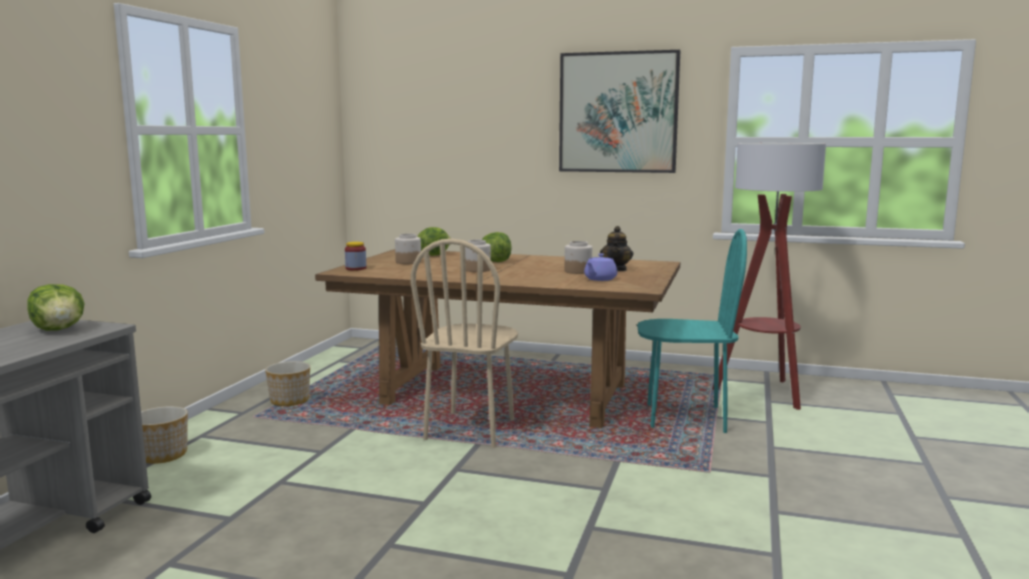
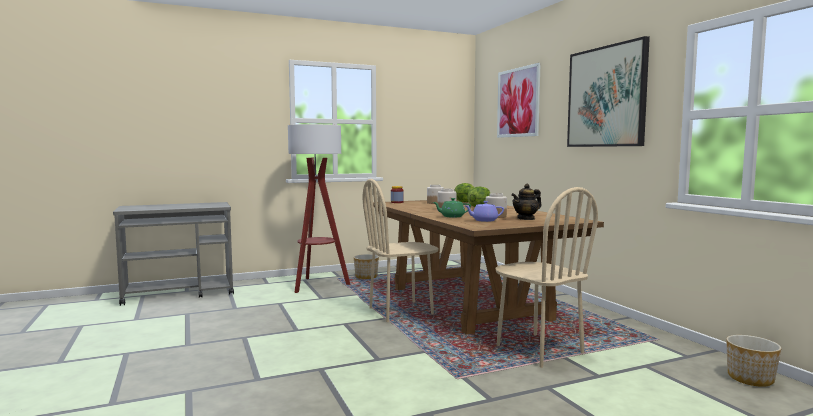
camera: 50 degrees right, 5 degrees down
(59, 329) = (209, 205): lettuce -> none
(163, 455) = (276, 282): planter -> planter (750, 378)
(451, 106) = (518, 102): none -> picture
(543, 279) = (452, 216): none -> green teapot
(685, 418) = (538, 350): turquoise chair -> beige chair
(764, 393) = (660, 360): floor lamp -> floor lamp (317, 285)

